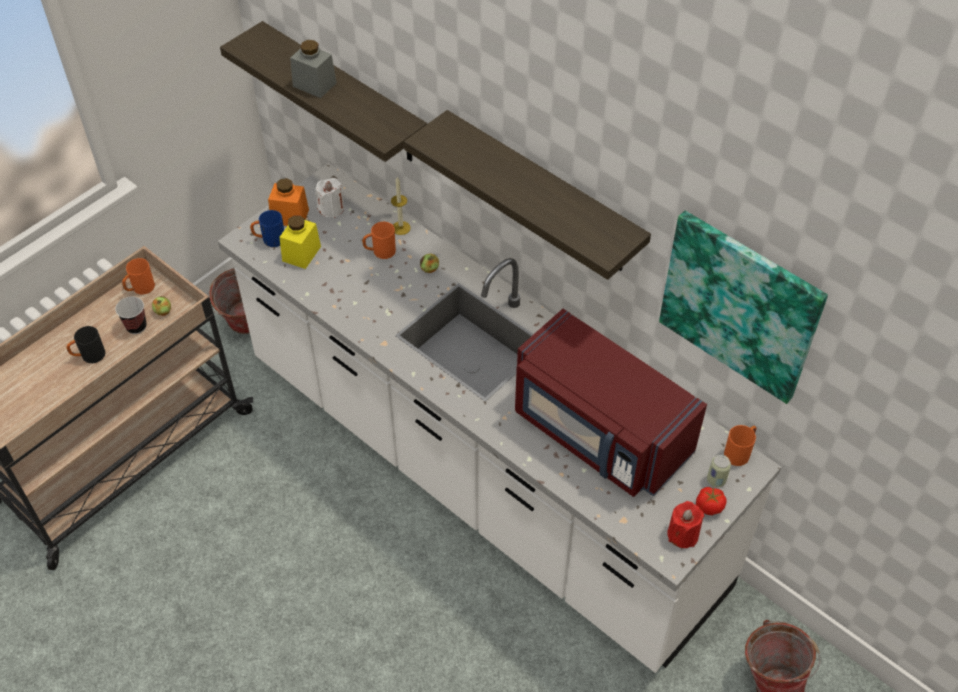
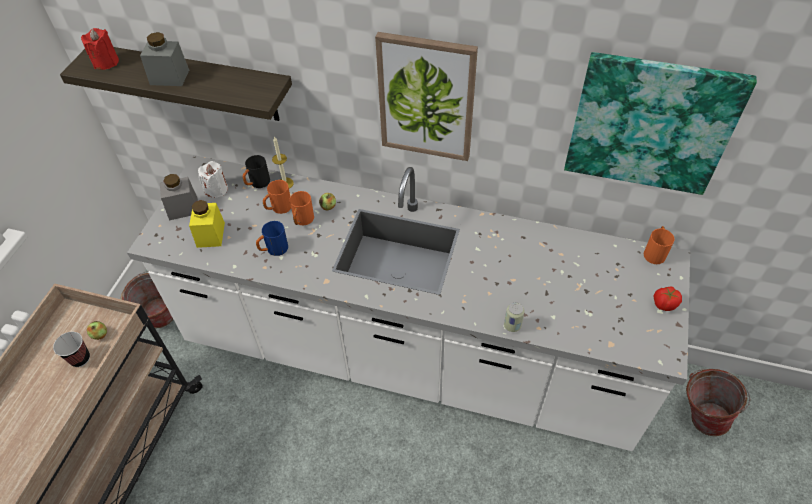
camera: 25 degrees left, 0 degrees up
(89, 356) = (45, 406): black mug -> black mug (257, 184)
(140, 289) = (67, 324): orange mug -> orange mug (302, 221)
(269, 240) = (175, 234): blue mug -> blue mug (273, 250)
(290, 216) = (183, 208): orange jar -> grey jar
(543, 194) = (426, 97): shelf -> picture
(598, 432) = (544, 282): red microwave -> none
(682, 534) = (661, 335): red candle -> red candle (106, 62)
(716, 480) = (654, 281): can -> can (512, 326)

